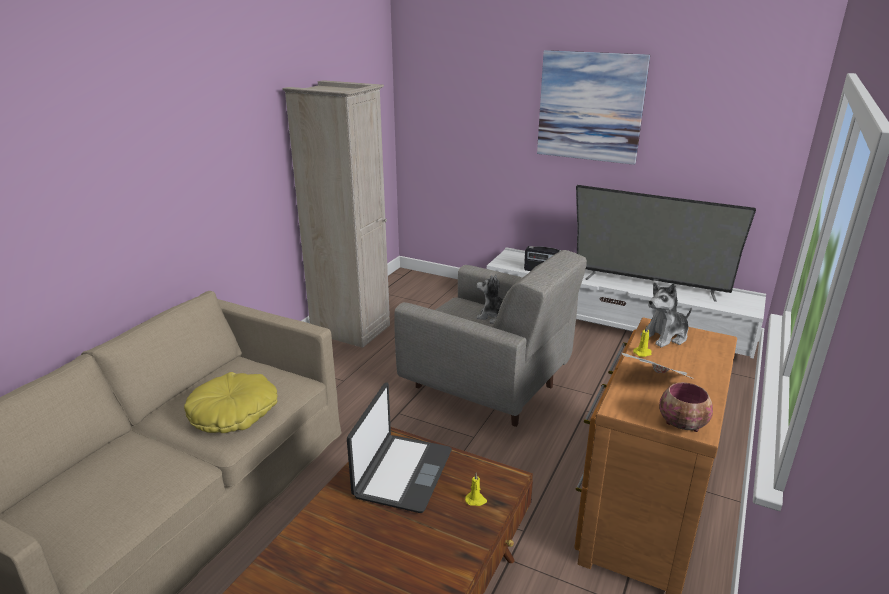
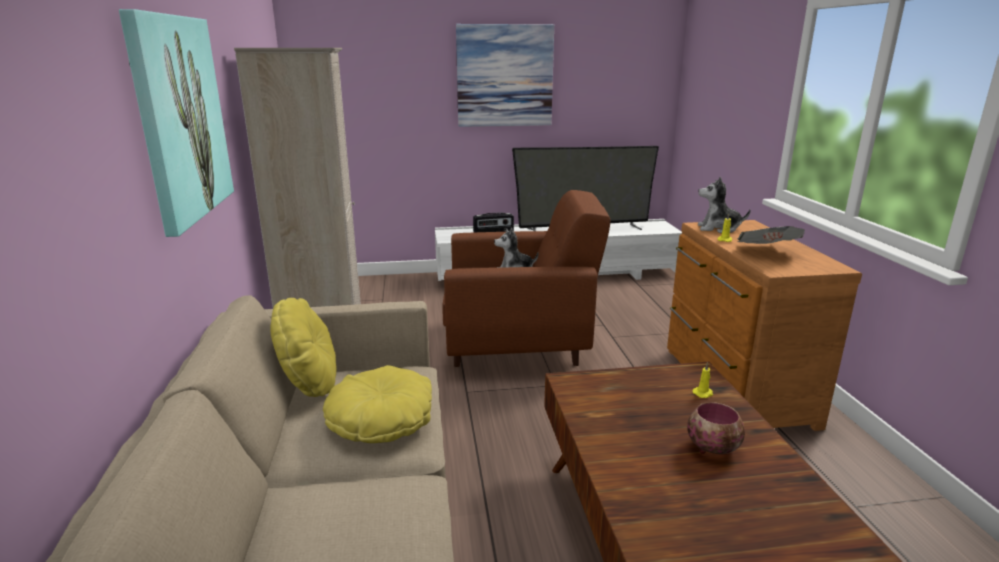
camera: 35 degrees left, 5 degrees down
(185, 156) = (180, 118): none -> picture
(228, 370) = (310, 387): none -> yellow pillow
(402, 473) = (621, 400): laptop -> none
(488, 389) = (520, 347): grey armchair -> brown armchair
(665, 336) = (718, 229): plush toy -> plush toy turned 75 degrees clockwise
(683, 425) = (825, 268): bowl -> bowl (714, 448)

